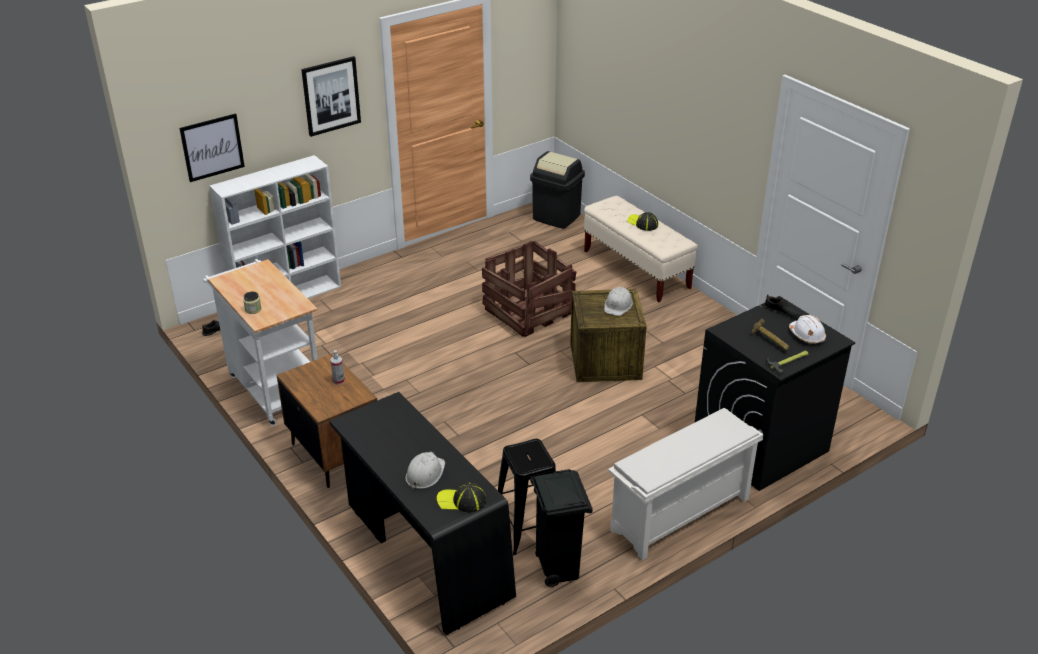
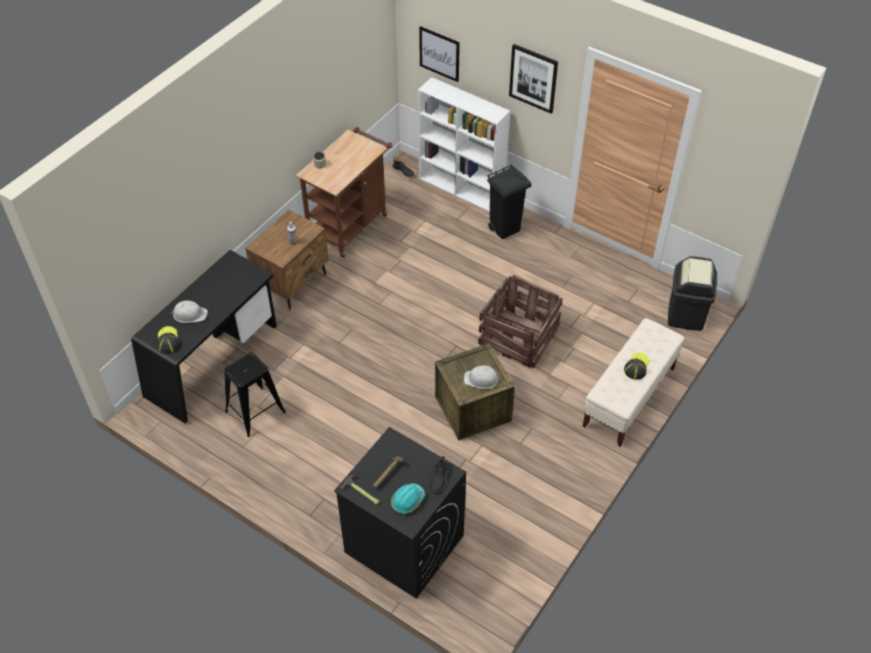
camera: 70 degrees right, 15 degrees up
(273, 387) = (351, 224): white cart -> brown cart
(557, 569) = (219, 440): black trash can -> black trash can (505, 229)
(679, 516) = (296, 502): white shoe rack -> none
(807, 335) = (407, 501): white hard hat -> turquoise hard hat

